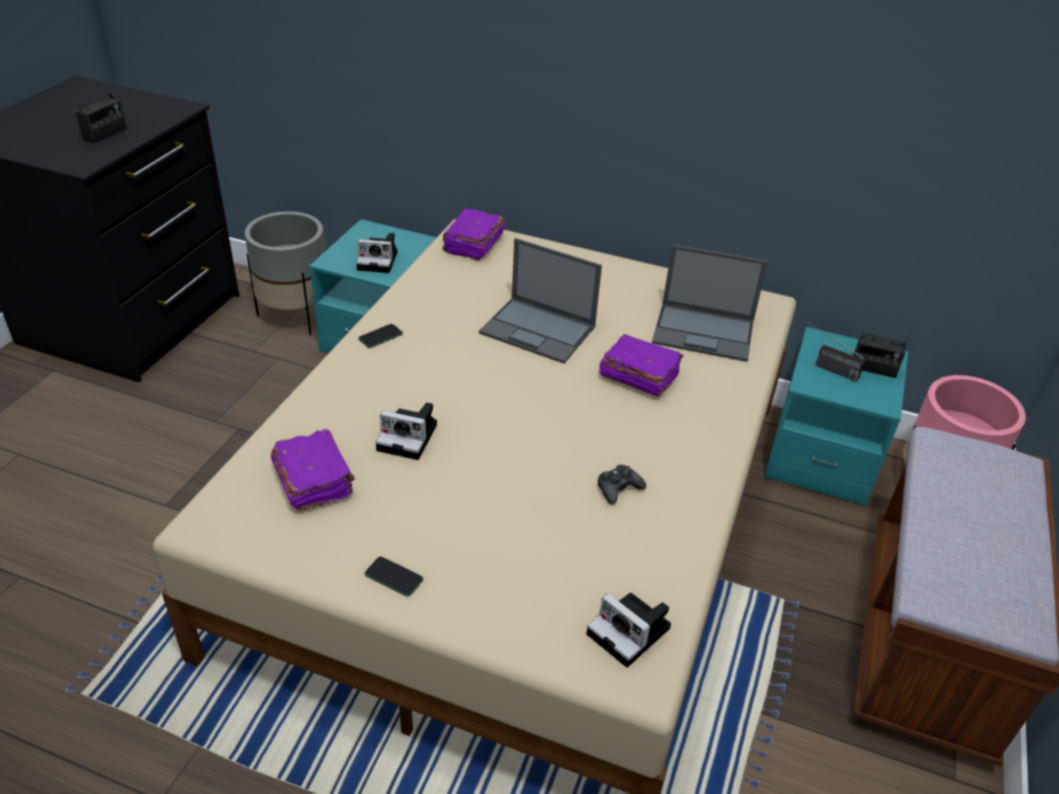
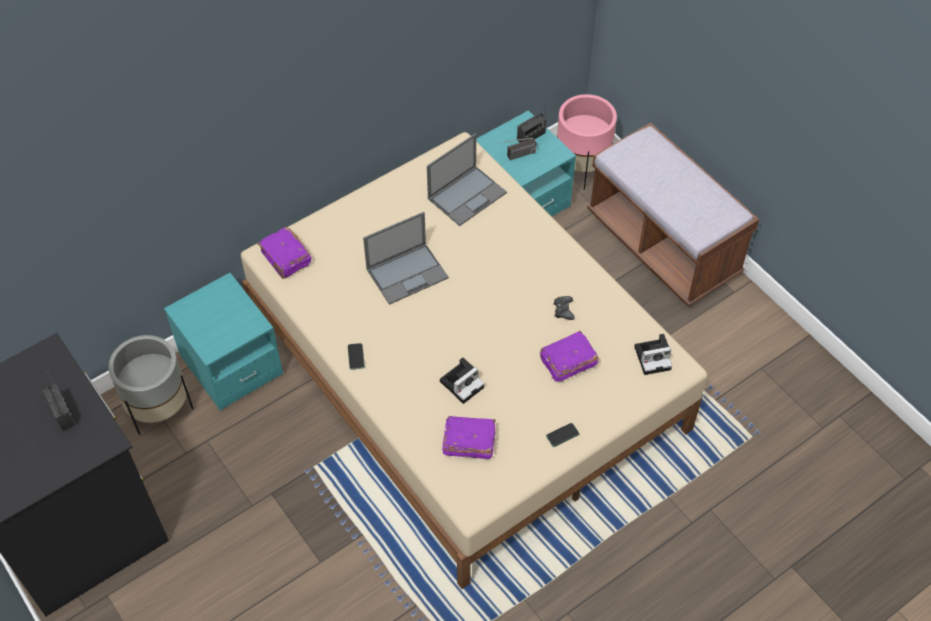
camera: 55 degrees left, 15 degrees up
(379, 260) = (232, 321): camera -> none
(638, 376) = (483, 250): purple book -> purple book (567, 362)

